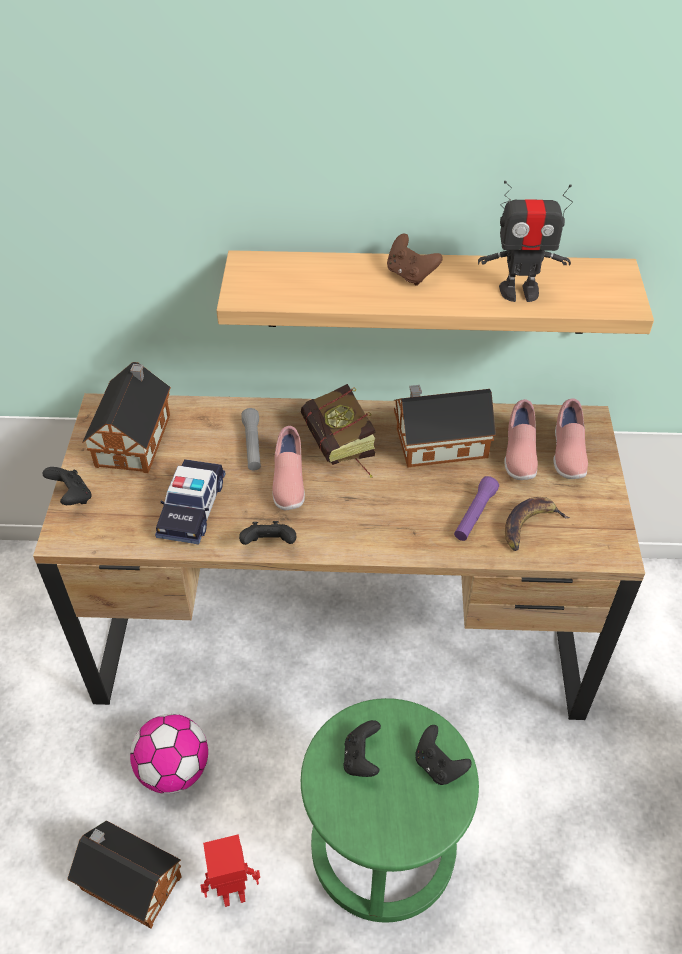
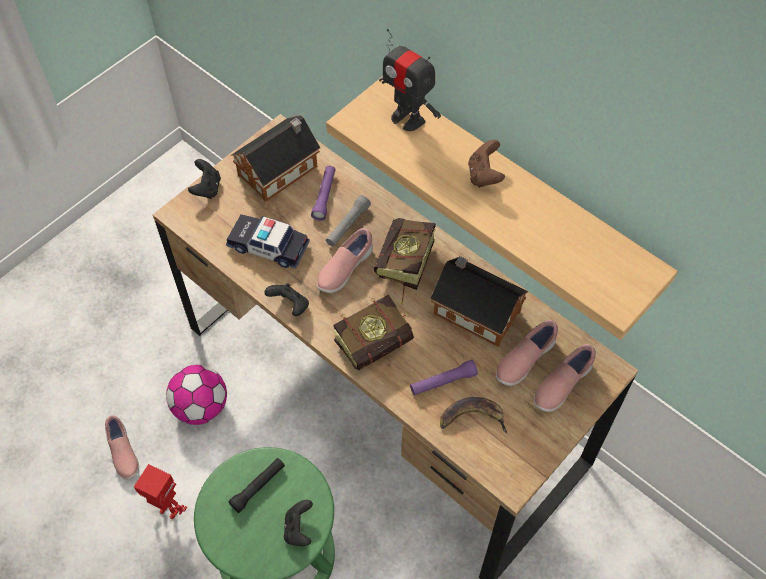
camera: 40 degrees right, 10 degrees up
(128, 880) = (123, 453): toy house -> pink shoe
(192, 508) = (268, 246): toy car -> toy car turned 60 degrees clockwise
(204, 435) = (324, 196): none -> purple flashlight
(361, 758) = (258, 487): black game controller -> black flashlight
(385, 519) = (380, 341): none -> book
(519, 291) = (548, 240): toy robot -> toy robot (407, 118)

